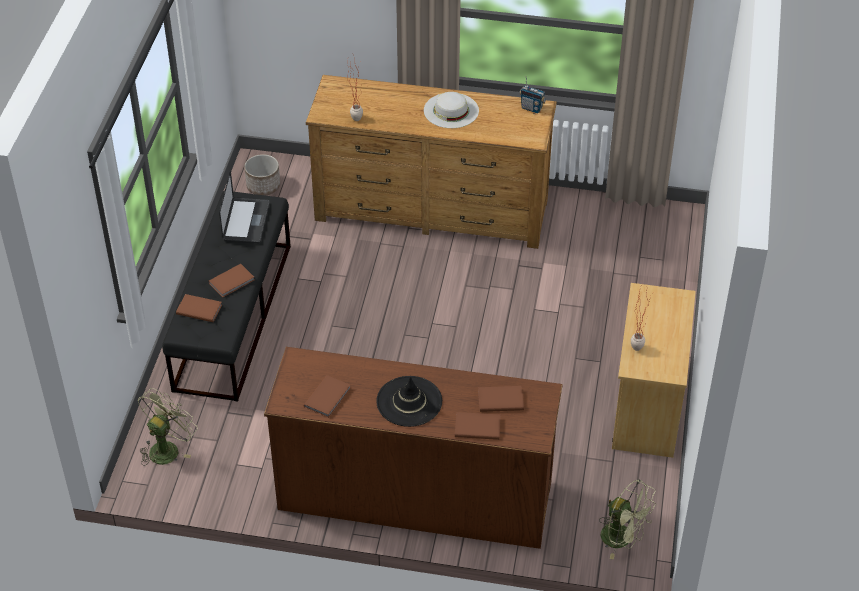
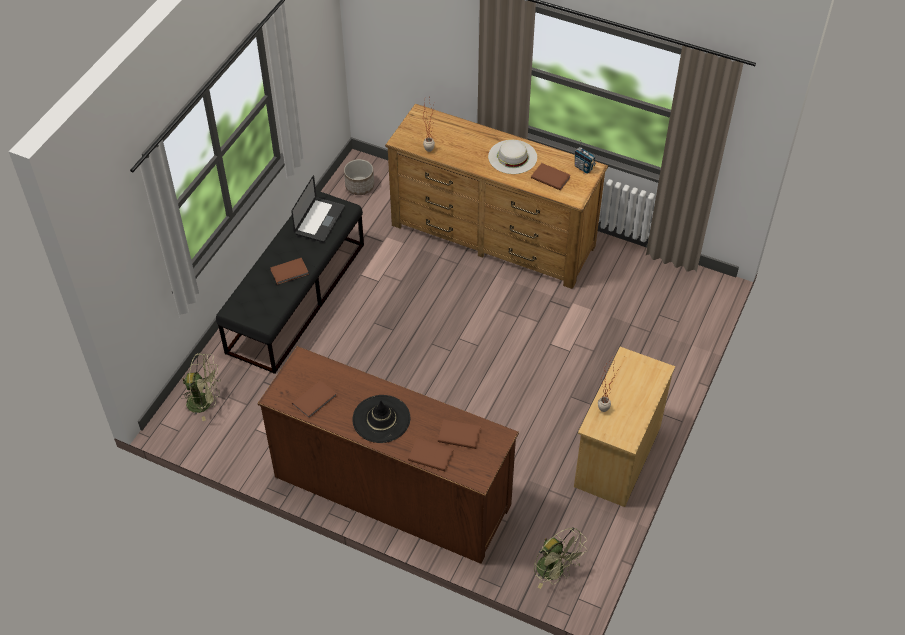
camera: 15 degrees right, 5 degrees up
(167, 448) = (205, 402): green fan -> green fan turned 45 degrees clockwise
(199, 309) = (254, 291): brown book -> brown book (550, 177)

